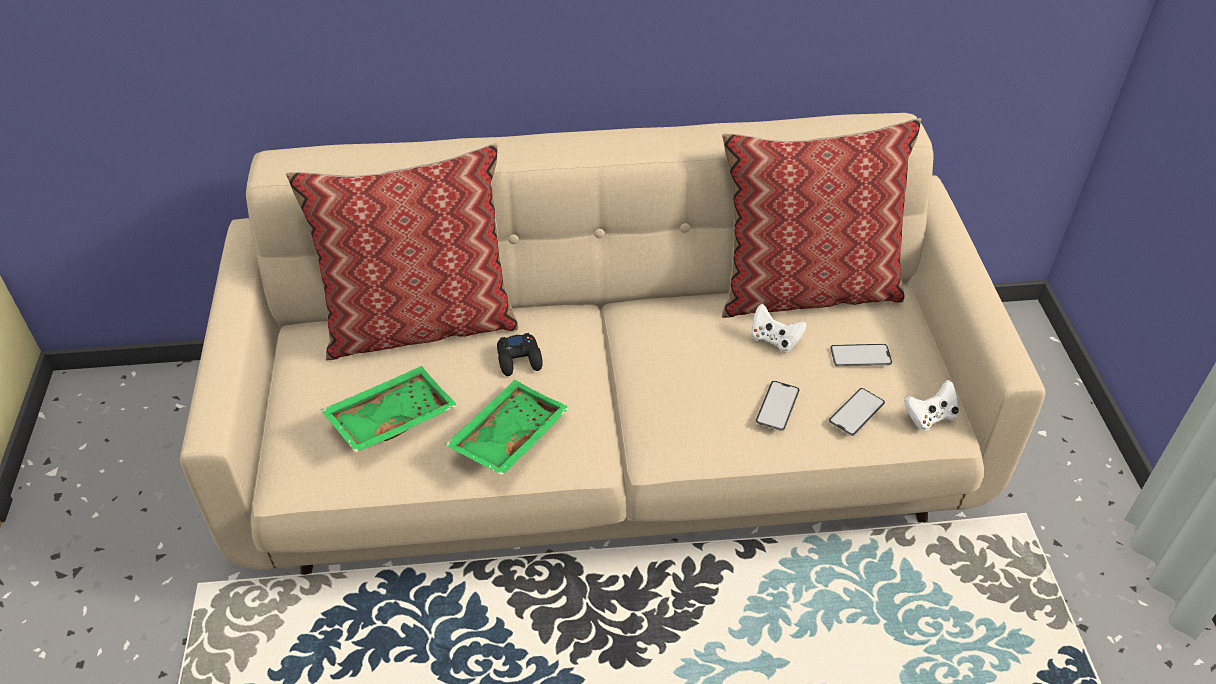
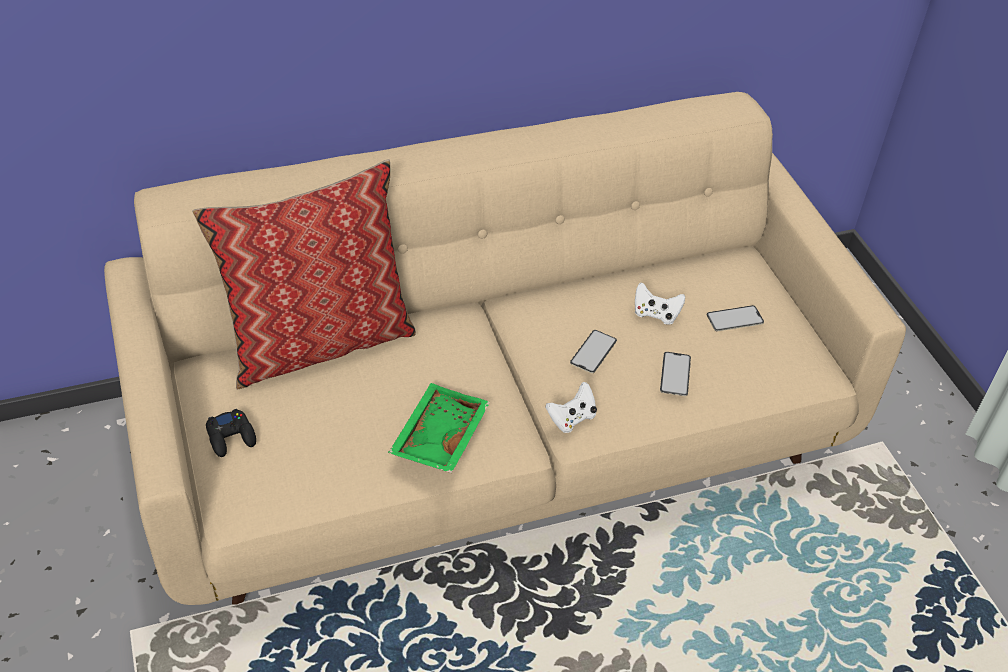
camera: 15 degrees left, 0 degrees up
(391, 417) = (321, 435): green tray -> none
(519, 359) = (427, 363): black game controller -> black game controller (231, 437)
(806, 289) = (669, 264): pillow -> none
(856, 412) = (744, 370): phone -> phone (593, 352)
(929, 417) = (807, 365): white game controller -> white game controller (571, 418)

